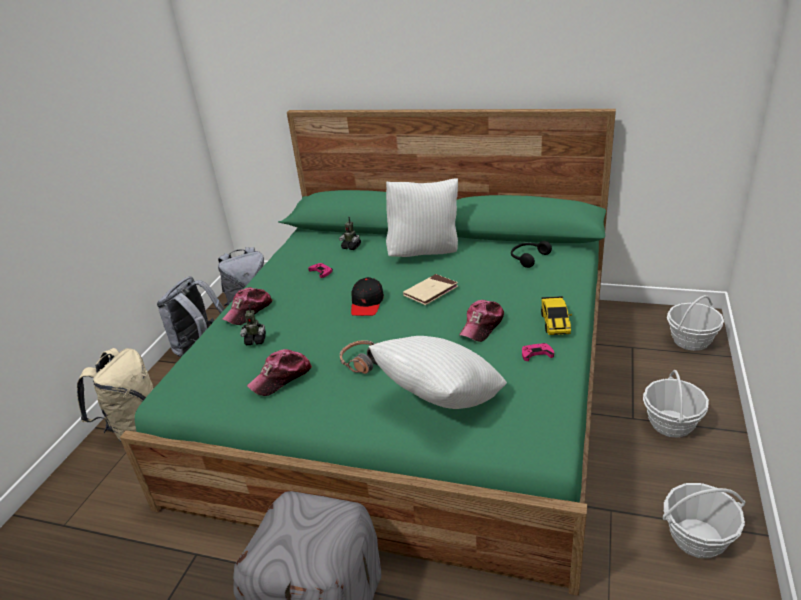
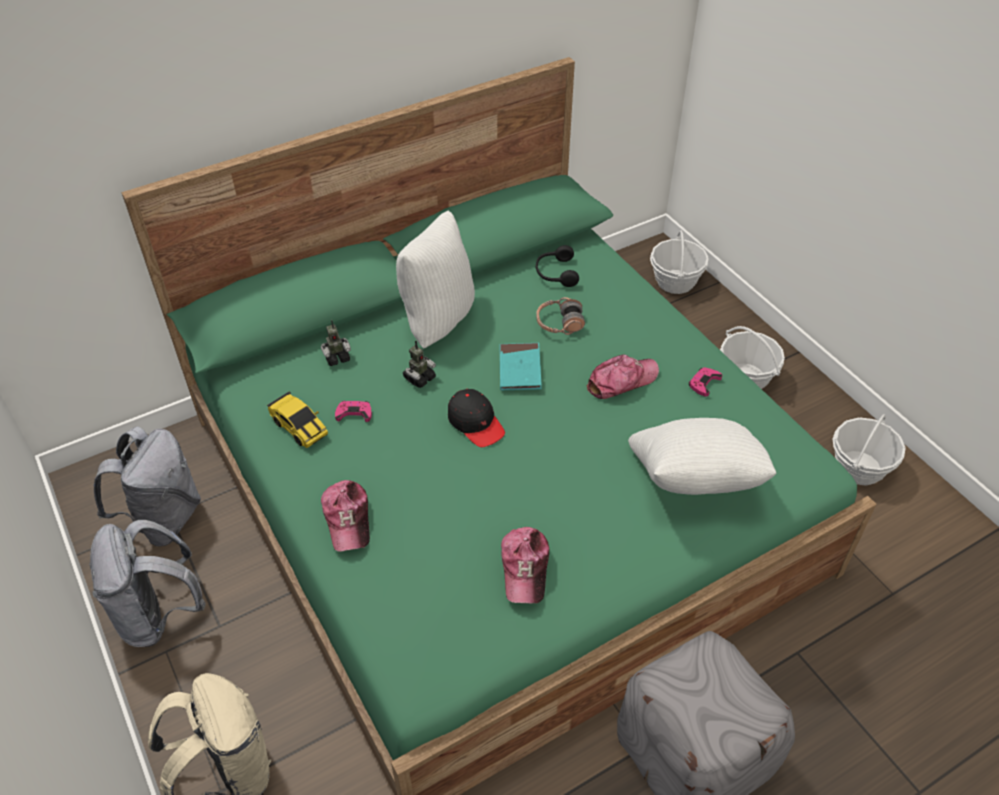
camera: 50 degrees left, 15 degrees up
(256, 340) = (430, 547): toy robot -> toy robot (419, 378)
(363, 362) = (572, 494): headphones -> headphones (559, 323)
(430, 292) = (520, 369): beige book -> turquoise book
(482, 326) = (621, 381): cap -> cap turned 105 degrees counterclockwise
(555, 323) = (675, 339): toy car -> toy car (299, 427)

